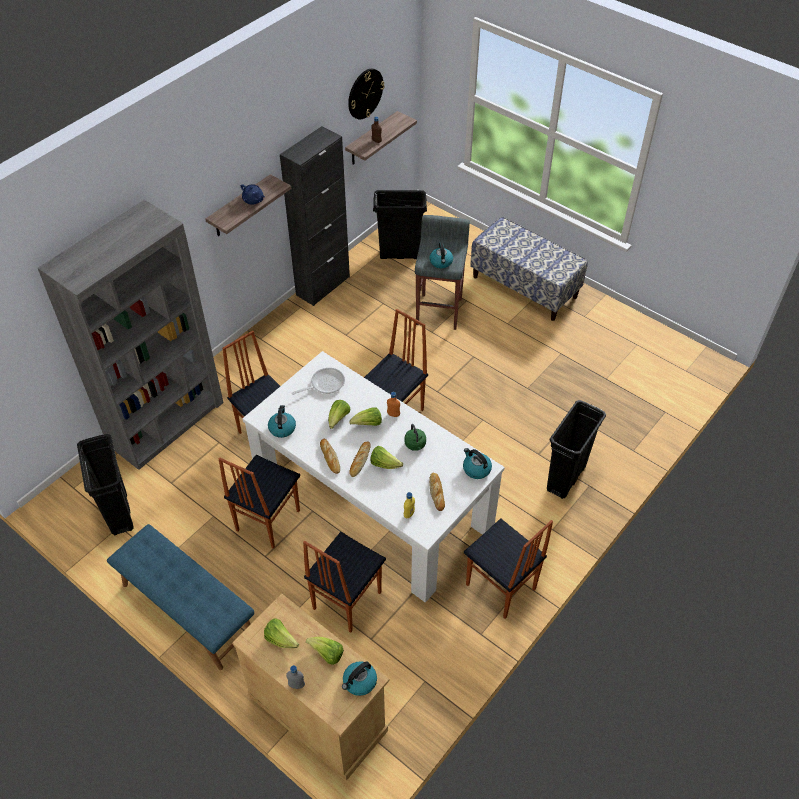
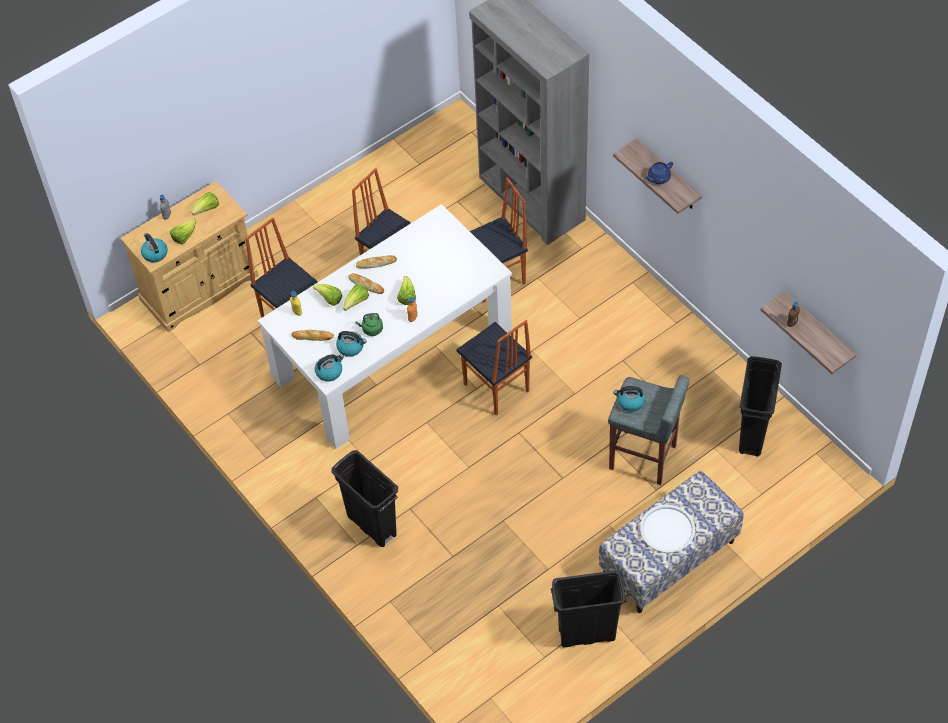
camera: 105 degrees right, 5 degrees up
(119, 513) = (433, 164): black trash can -> black trash can (586, 635)
(187, 610) = (320, 208): blue bench -> none
(282, 428) = (421, 232): kettle -> kettle (351, 347)
(323, 286) = (707, 348): black cabinet -> none
(324, 384) = (466, 269): frying pan -> none
(338, 419) = (419, 274): lettuce -> lettuce (329, 299)
(365, 93) = (819, 283): wall clock -> none
(500, 588) = (267, 438): chair -> none
(532, 252) = (667, 529): none -> white tray

